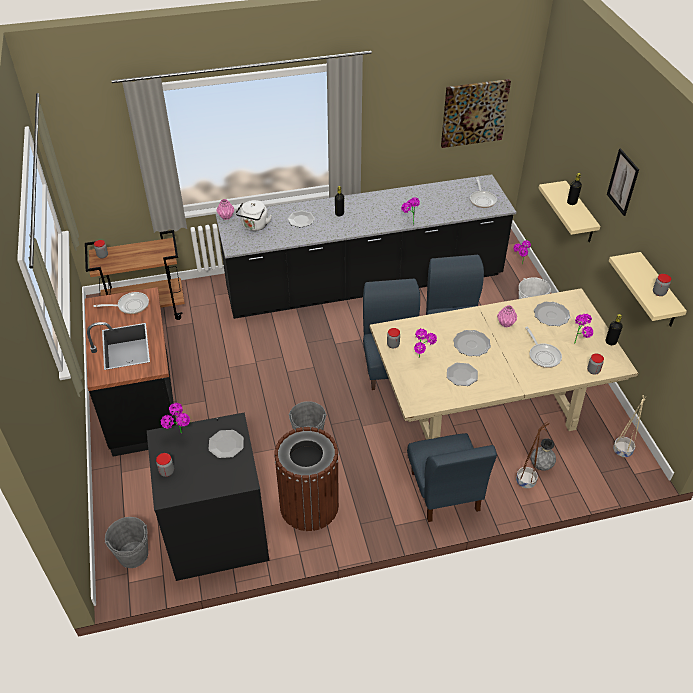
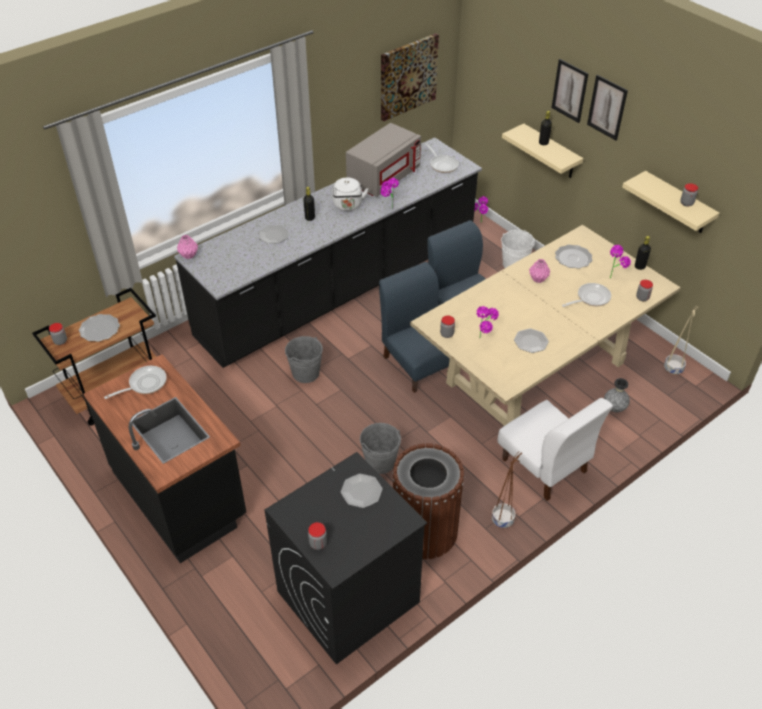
camera: 25 degrees left, 0 degrees up
(133, 554) = (272, 657): grey bucket -> grey bucket (306, 373)
(180, 437) = (307, 502): potted plant -> none
(254, 226) = (227, 256): white kettle -> white kettle (348, 206)
(423, 197) = (383, 177): none -> grey microwave
(444, 491) = (544, 466): blue chair -> white chair
(471, 345) = (520, 309): plate -> plate (100, 329)
(526, 481) = (610, 428): brown planter -> brown planter (503, 519)
(543, 355) = (590, 298): frying pan -> frying pan turned 75 degrees counterclockwise
(600, 158) = (569, 91): none -> picture

